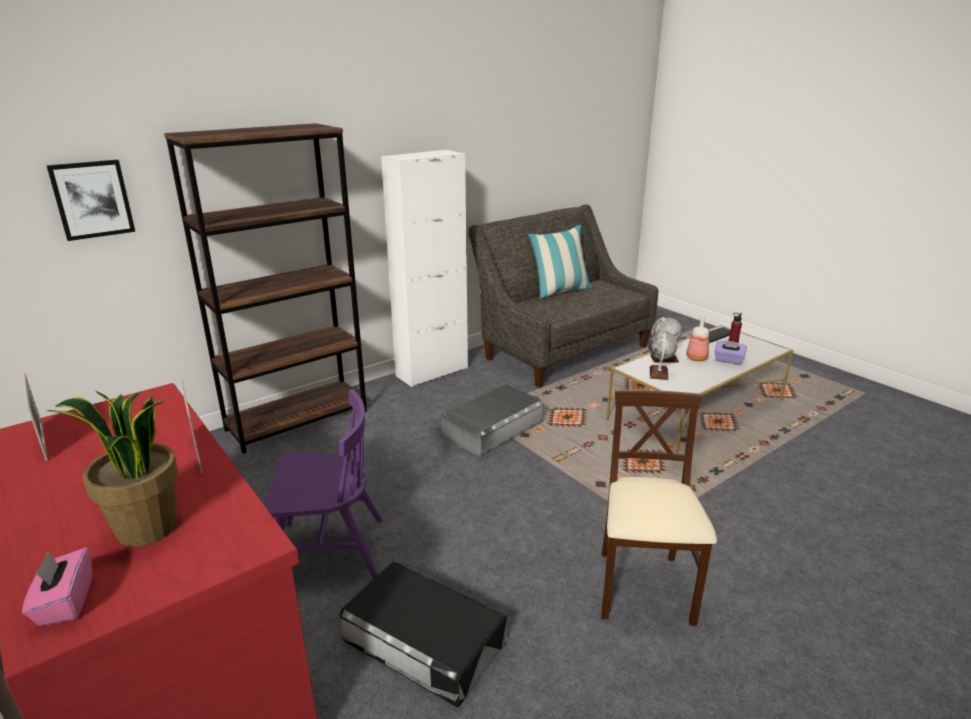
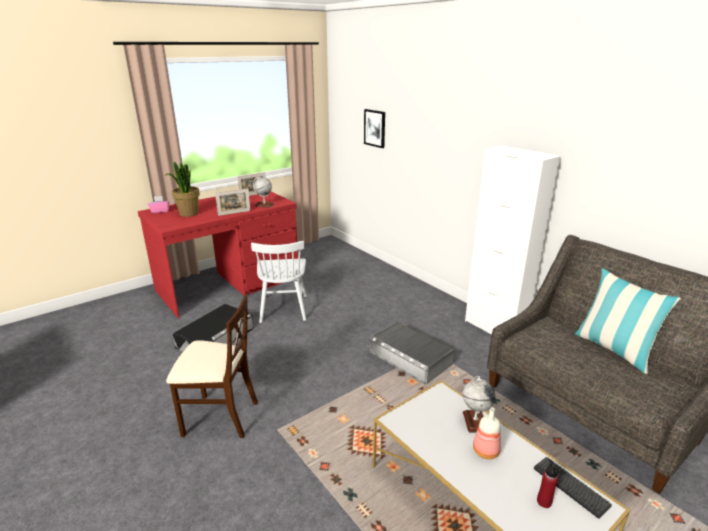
camera: 90 degrees right, 0 degrees up
(297, 420) = (406, 285): brown bookcase -> none
(329, 552) = (283, 308): purple chair -> white chair
(659, 373) = (435, 411): globe -> globe (264, 205)
(728, 360) = (488, 482): purple tissue box -> none

